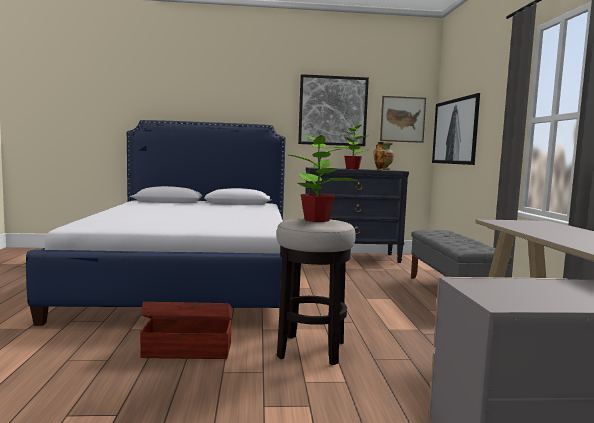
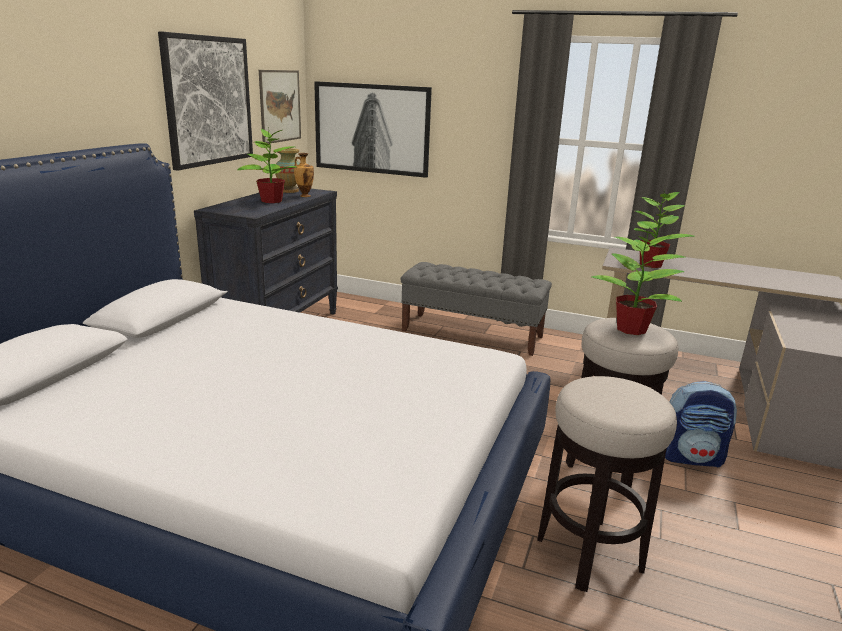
camera: 65 degrees left, 15 degrees up
(187, 350) = (590, 554): brown storage box -> stool
(368, 384) = (691, 457): none -> backpack
(527, 226) = (651, 264): none -> potted plant

